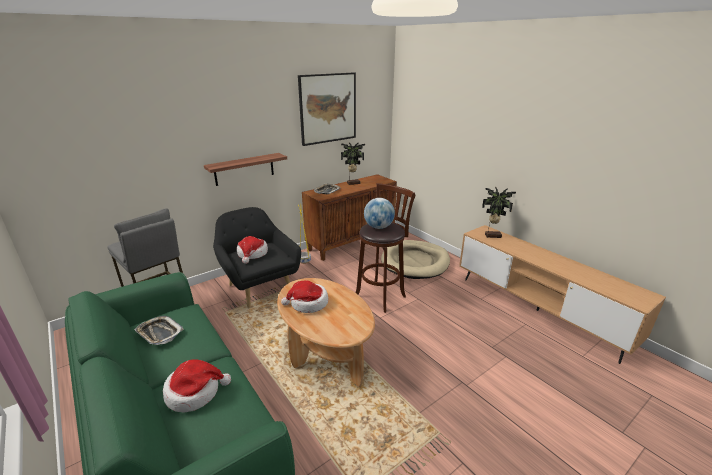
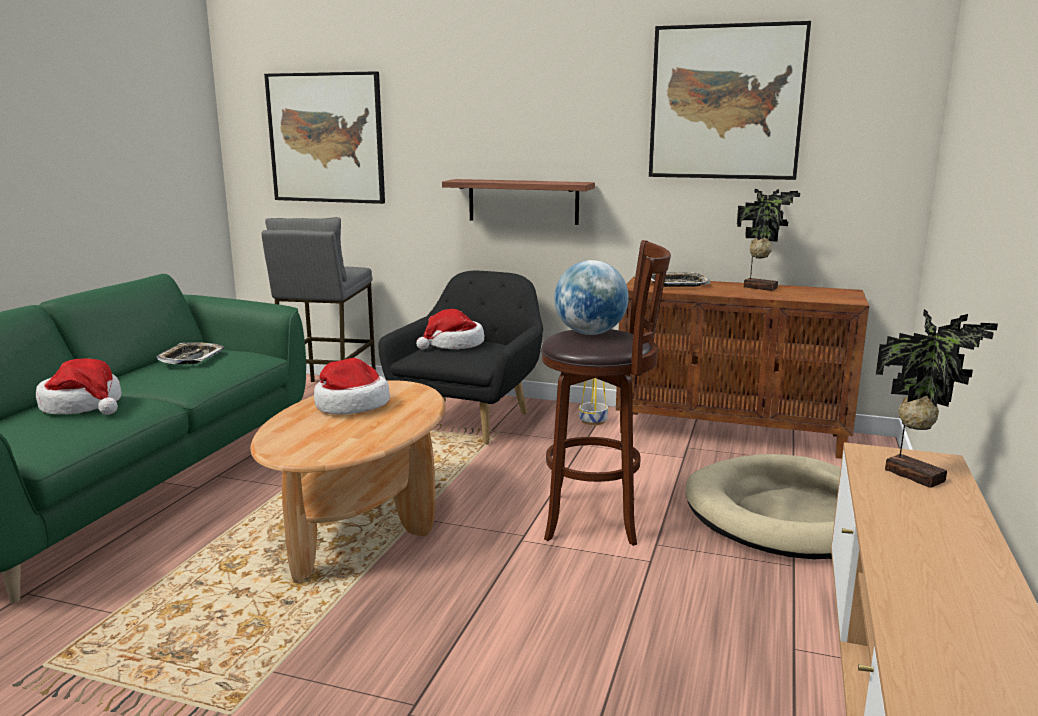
camera: 55 degrees right, 10 degrees down
(100, 156) = (326, 138): none -> picture

